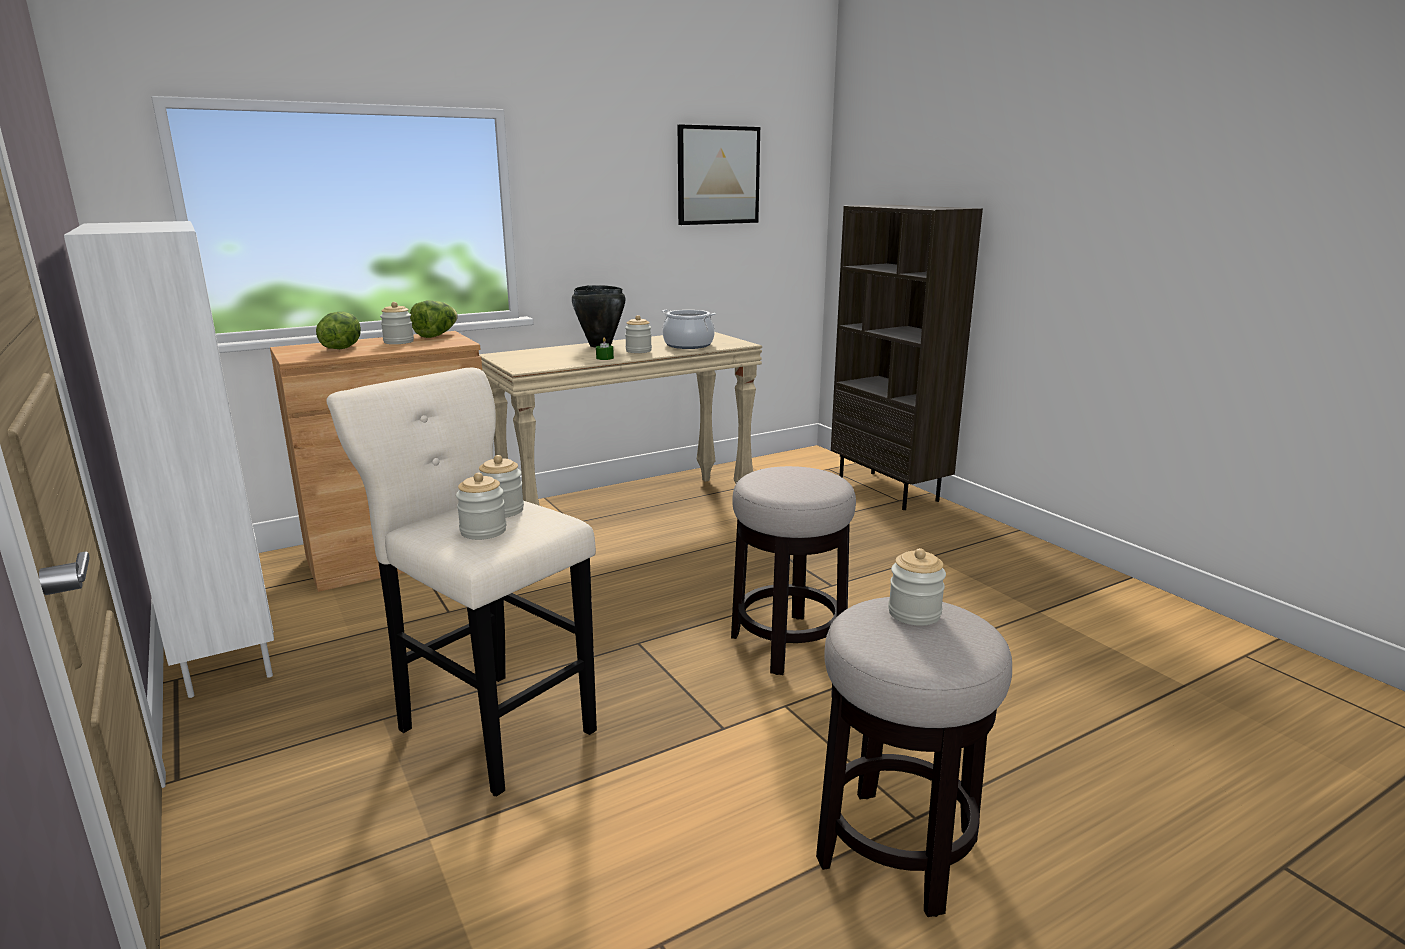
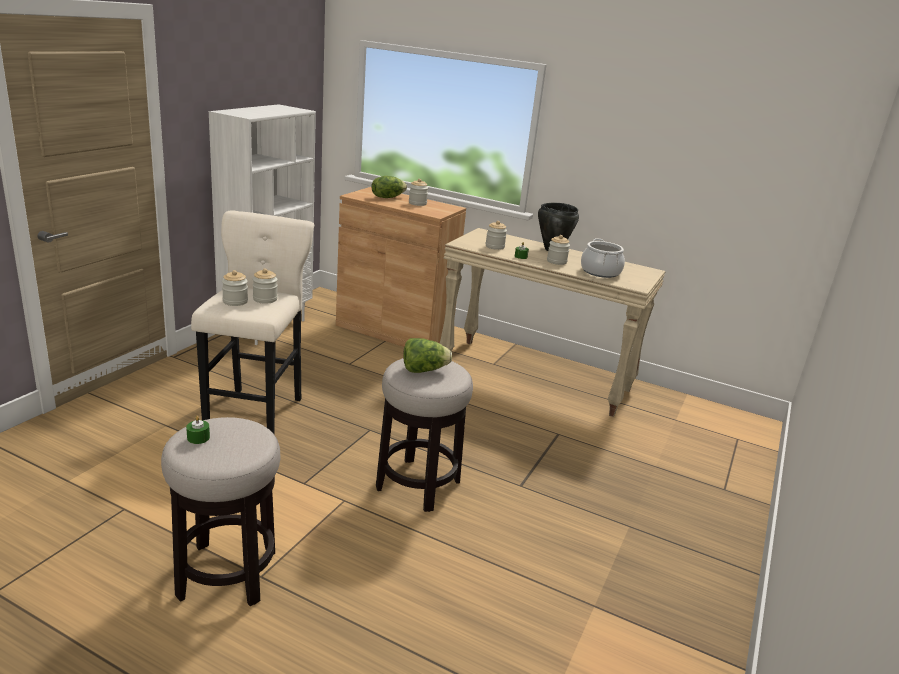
camera: 55 degrees right, 5 degrees up
(436, 335) = (446, 206): lettuce -> lettuce (424, 370)
(718, 175) = (724, 141): picture -> none
(889, 490) = (739, 480): brown bookcase -> none
(905, 643) = (198, 438): none -> green candle
(914, 613) = (239, 436): jar -> jar (494, 246)

